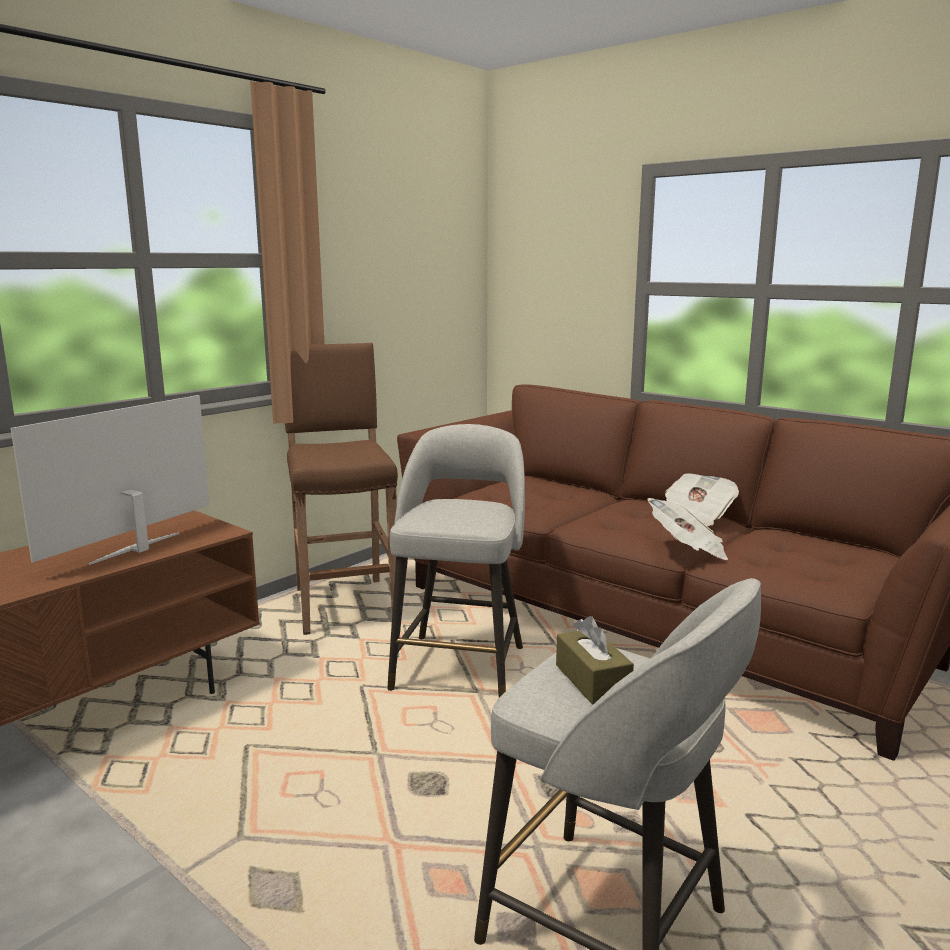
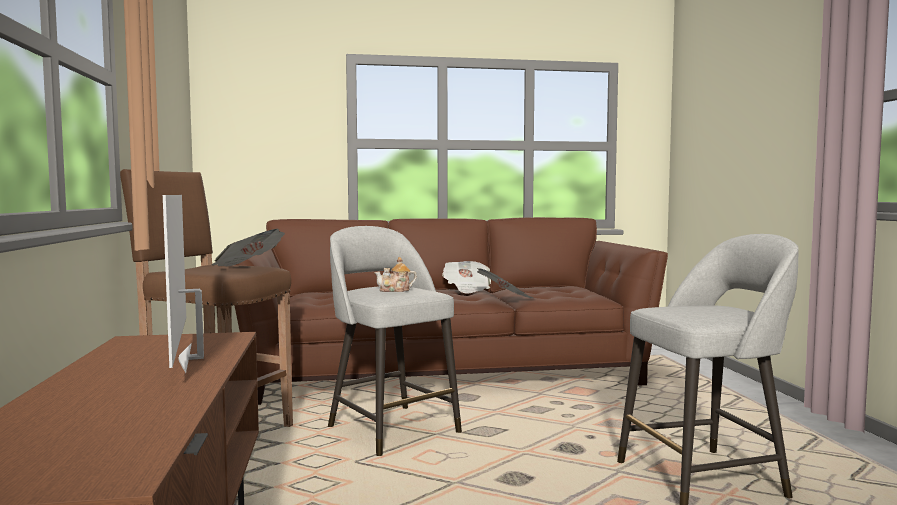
camera: 50 degrees left, 10 degrees down
(357, 455) = (248, 268): none -> newspaper
(452, 514) = (395, 290): none -> teapot
(592, 680) = (697, 311): brown tissue box -> none

